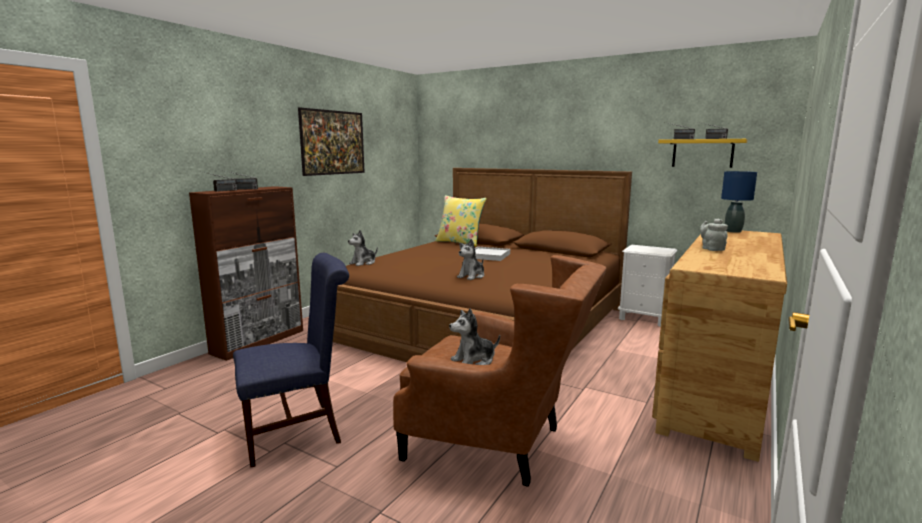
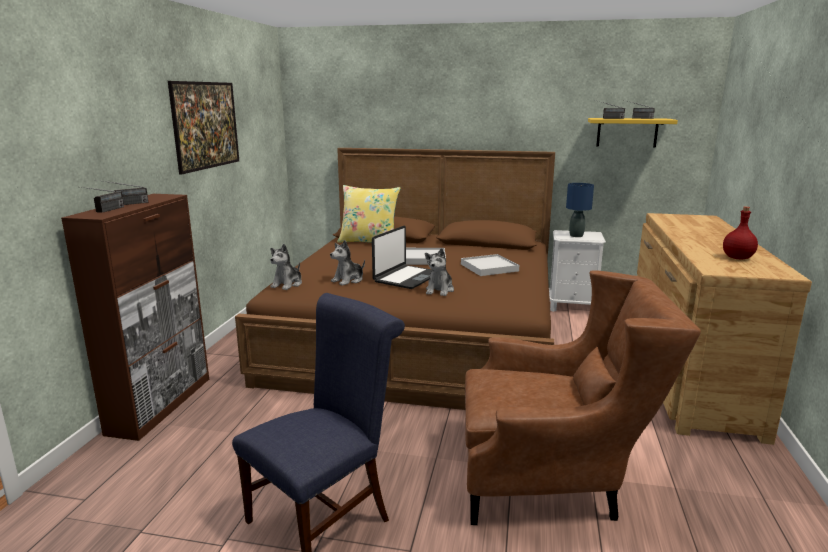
camera: 20 degrees left, 5 degrees up
(456, 266) = (406, 278): none -> laptop
(474, 361) = (539, 400): plush toy -> plush toy (348, 280)
(535, 265) = (489, 267): none -> white tray
(711, 249) = (696, 243): grey teapot -> none
(733, 231) = (677, 216): blue table lamp -> blue table lamp (576, 235)
(735, 261) = (737, 258): none -> red bottle

